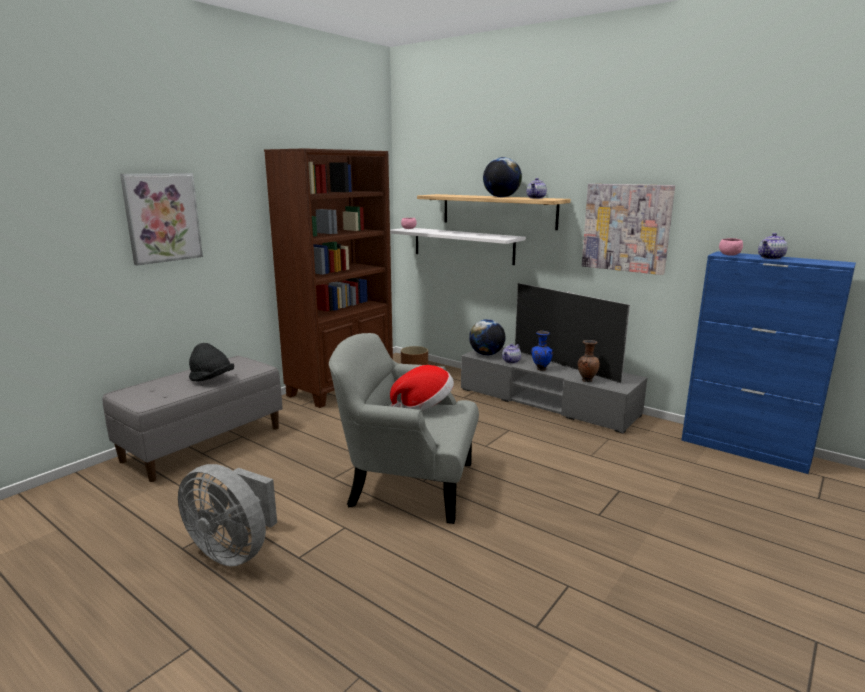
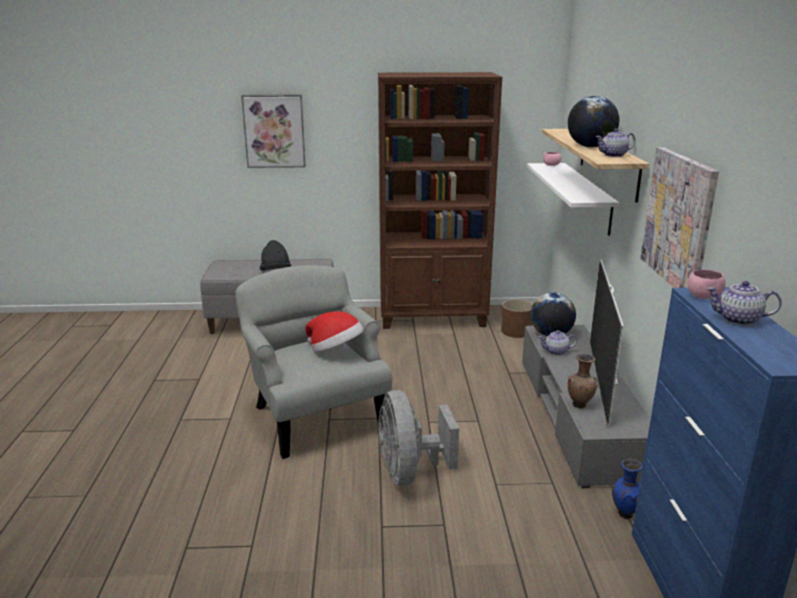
camera: 50 degrees right, 5 degrees up
(234, 550) = (167, 396): grey fan -> grey fan (410, 472)
(540, 369) = (563, 372): blue vase -> blue vase (624, 513)

